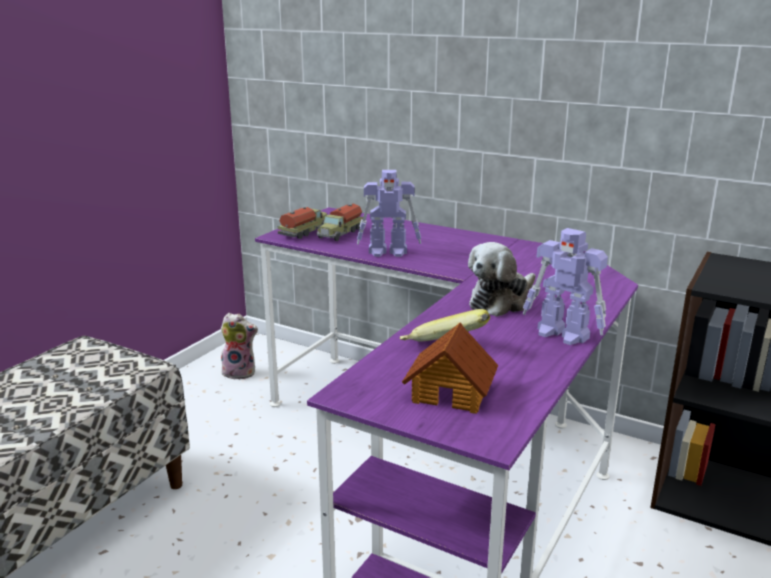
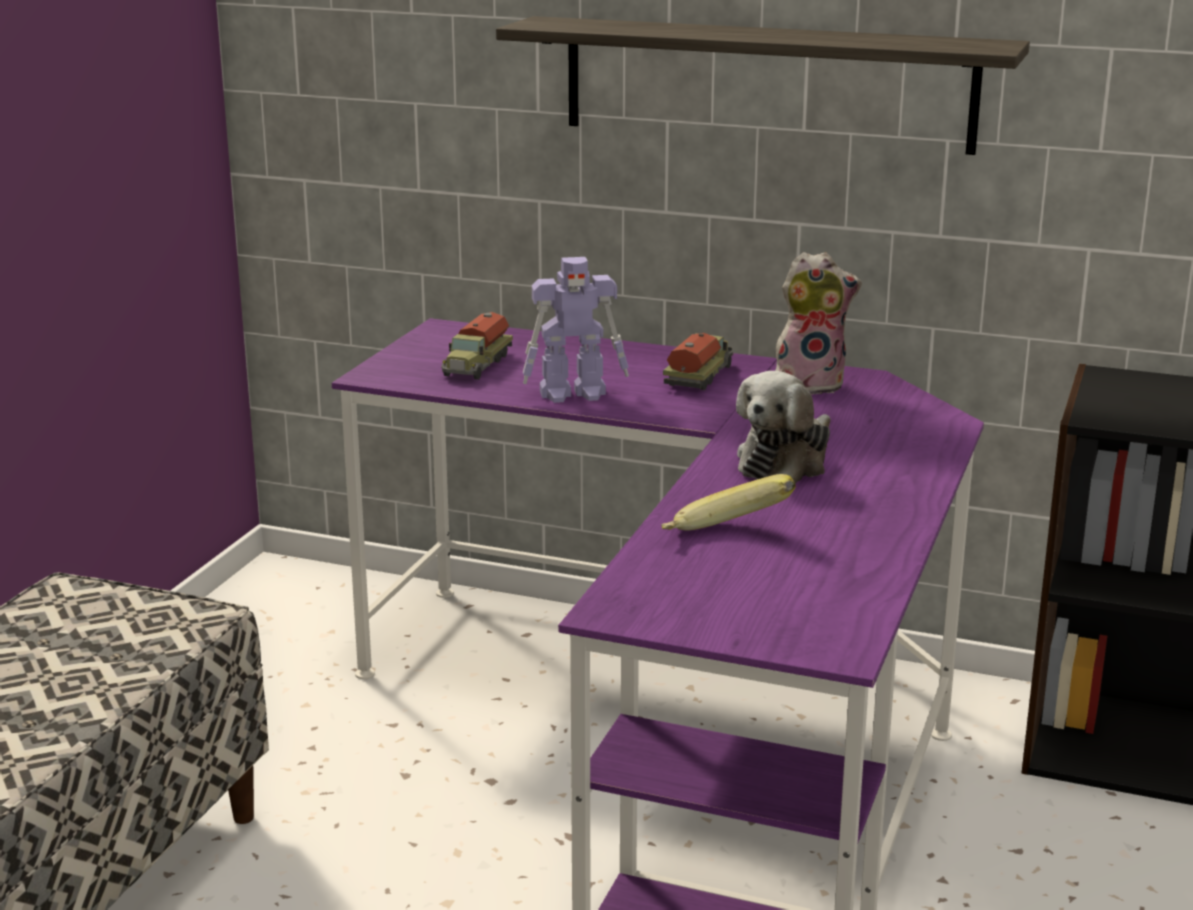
camera: 10 degrees left, 0 degrees up
(240, 372) = (281, 626): plush toy -> plush toy (810, 384)
(305, 232) = (414, 366): toy truck -> toy truck (700, 377)
(451, 392) = (761, 597): toy house -> none
(518, 71) = (766, 84): none -> shelf
(563, 334) = (894, 505): toy robot -> none

